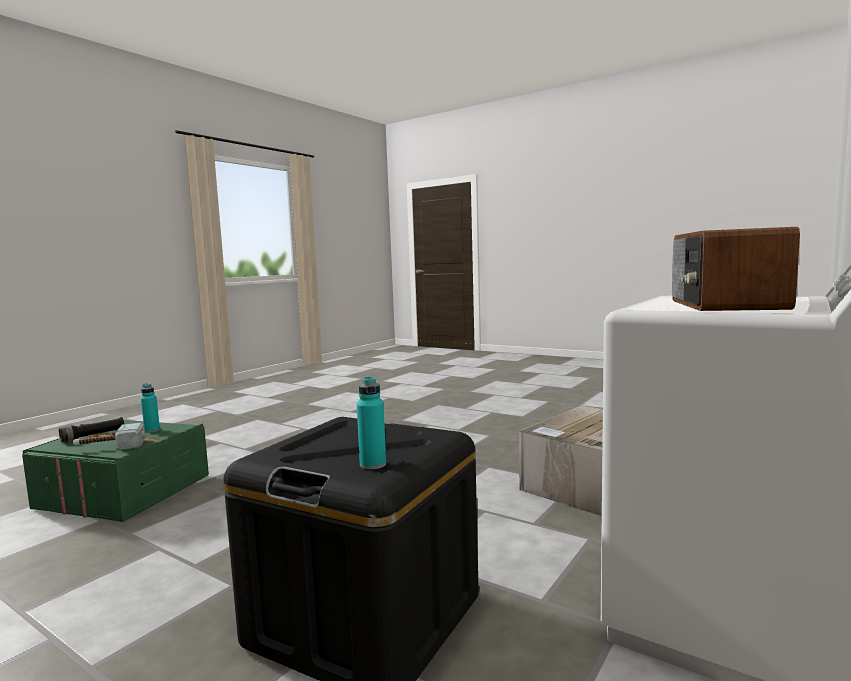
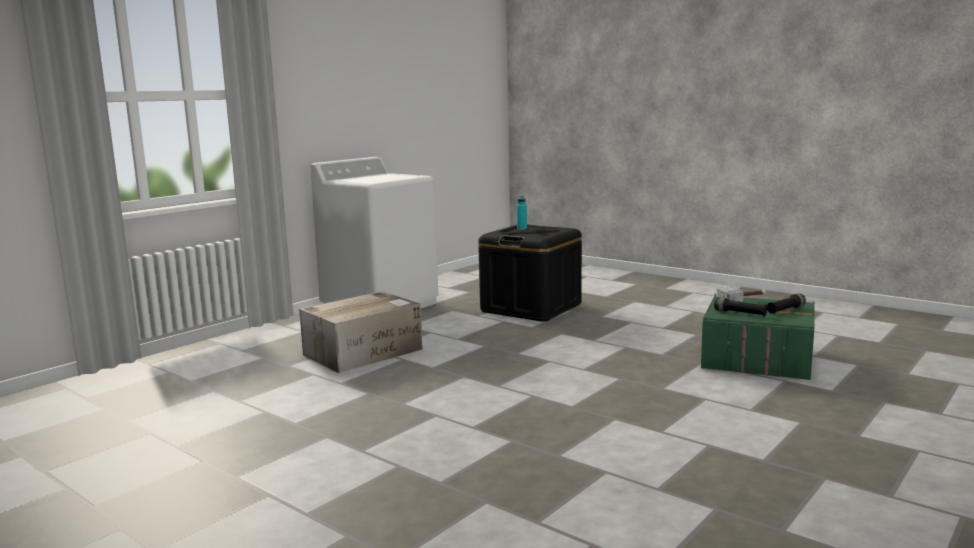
camera: 175 degrees left, 5 degrees up
(152, 430) = (740, 313): turquoise bottle -> black flashlight
(723, 305) = (387, 176): radio -> none

